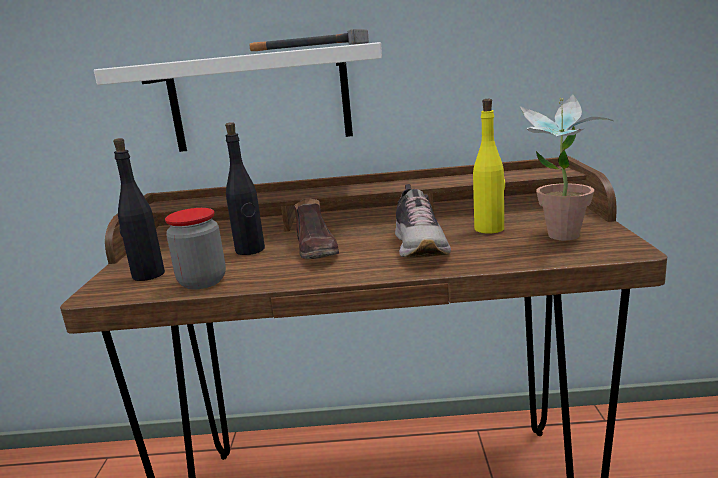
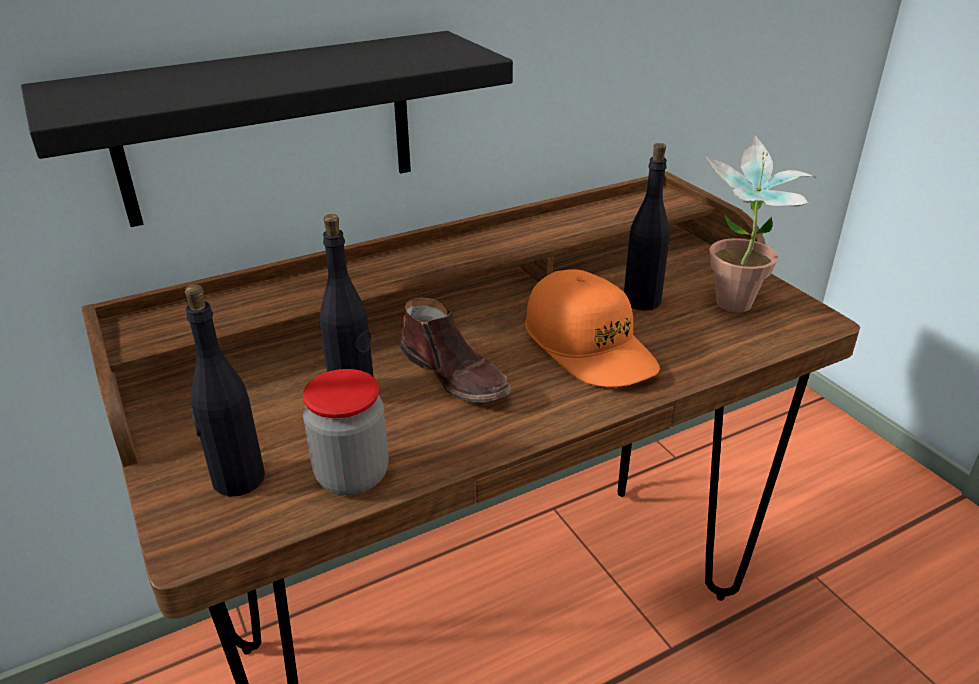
camera: 30 degrees left, 15 degrees up
(260, 100) = (268, 128): white shelf -> black shelf
(307, 48) = (365, 51): hammer -> none
(420, 246) = (589, 346): shoe -> orange cap
(489, 229) = (642, 301): yellow bottle -> black bottle

